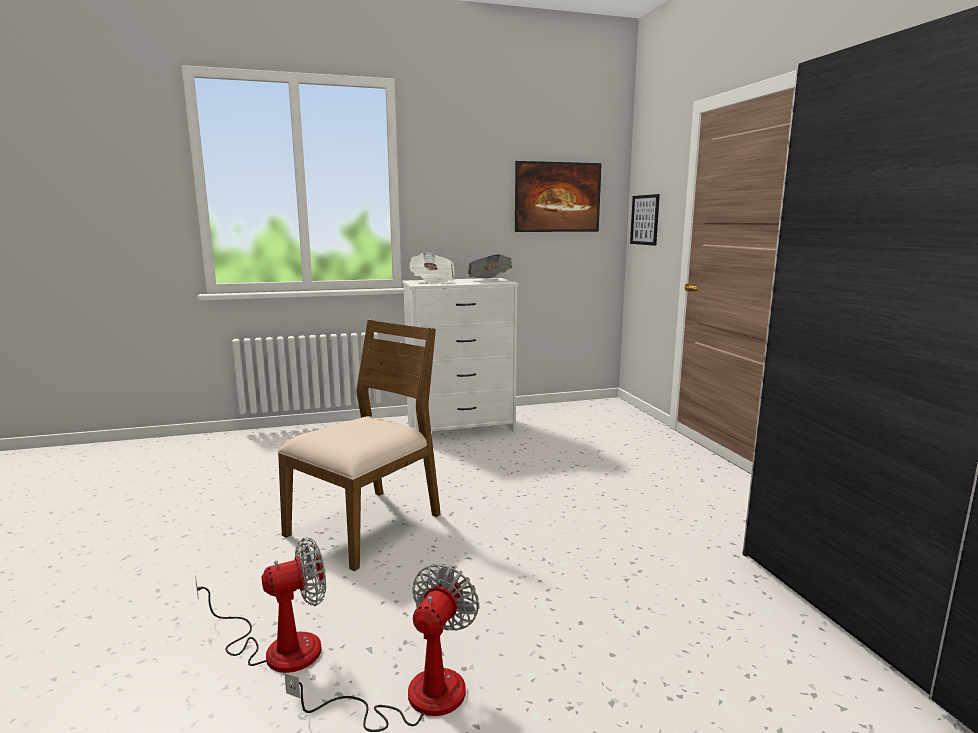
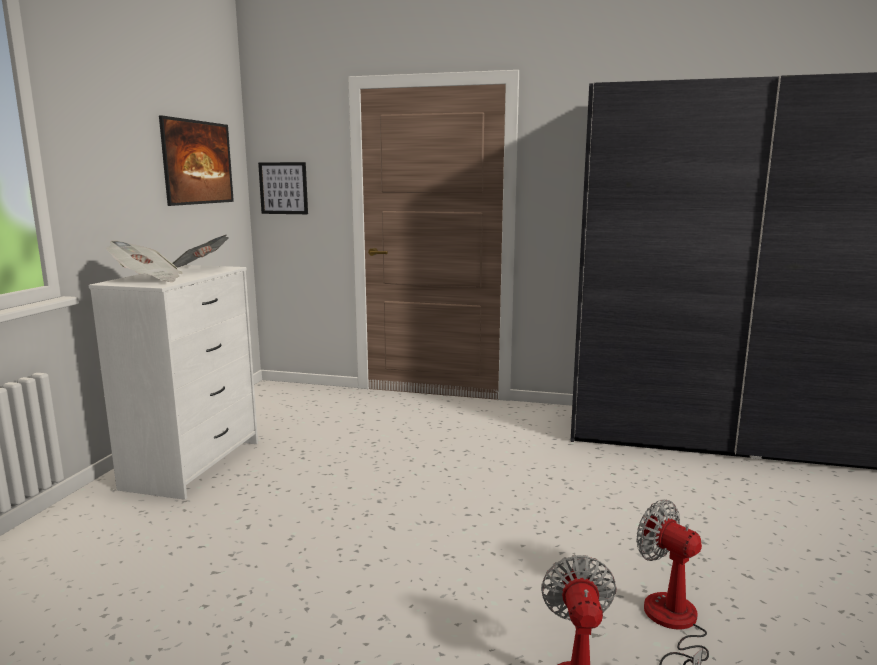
camera: 60 degrees left, 0 degrees up
(367, 525) = (358, 584): brown chair -> none

